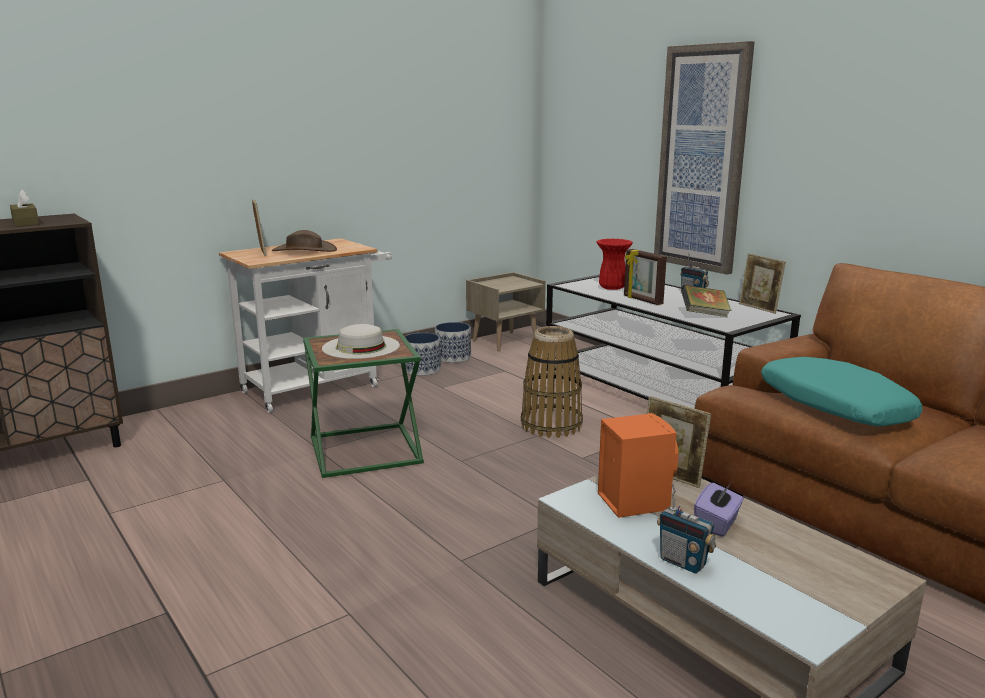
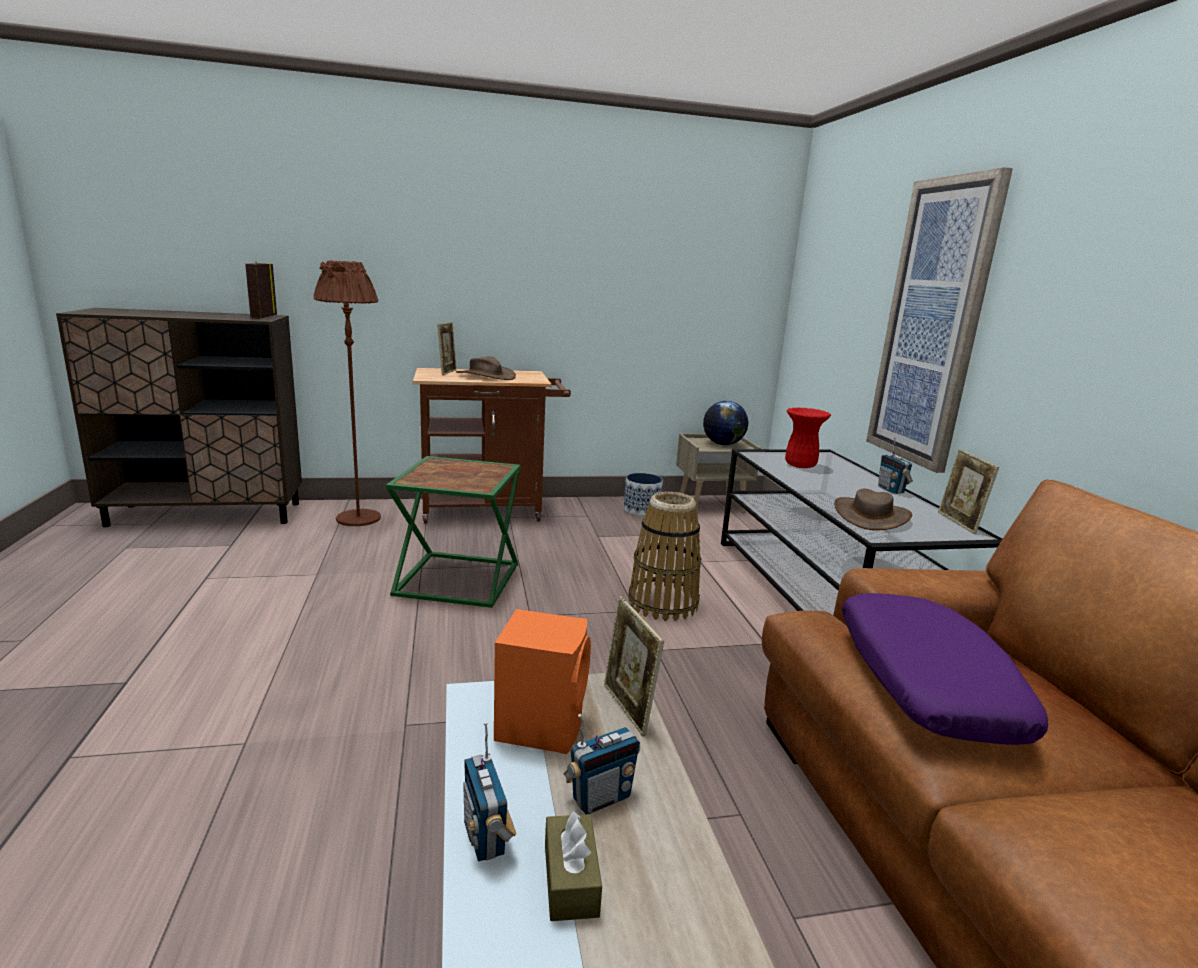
camera: 25 degrees right, 0 degrees up
(25, 223) = (229, 316): brown tissue box -> brown tissue box (570, 879)
(194, 423) = (358, 518): none -> brown floor lamp
(318, 387) = (490, 510): white cart -> brown cart
(361, 347) = (457, 474): white hat -> none
(422, 370) = (599, 515): planter -> none
(509, 283) = (722, 444): none -> globe
(642, 300) = (816, 485): picture frame -> picture frame (263, 317)
(704, 315) = (871, 516): book -> brown hat
(717, 524) = (600, 798): purple tissue box -> radio
(833, 406) = (923, 682): turquoise pillow -> purple pillow

